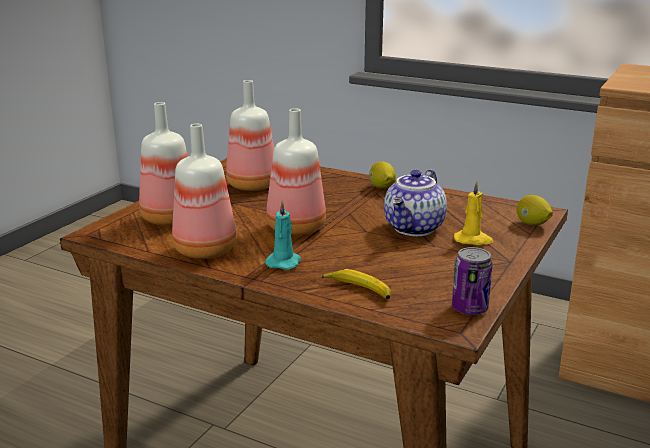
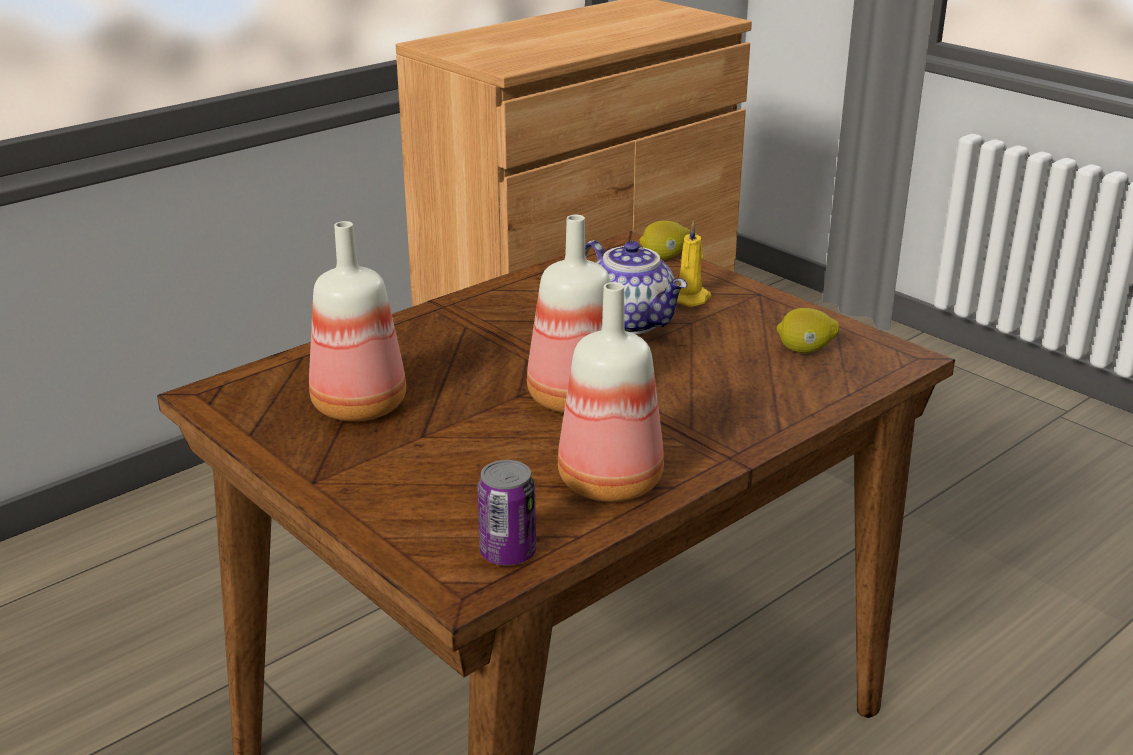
camera: 70 degrees left, 5 degrees up
(170, 218) = (447, 500): bottle -> none
(284, 262) = (688, 426): turquoise candle -> none
(358, 290) = (797, 392): banana -> none
(382, 188) = (467, 312): lemon -> lemon (805, 350)
(469, 309) = (867, 341): can -> can (508, 553)

